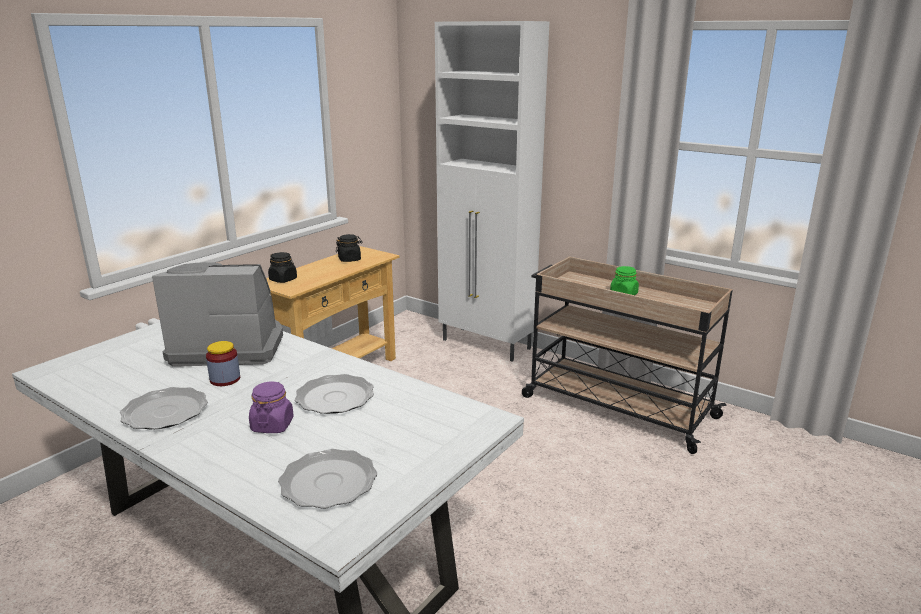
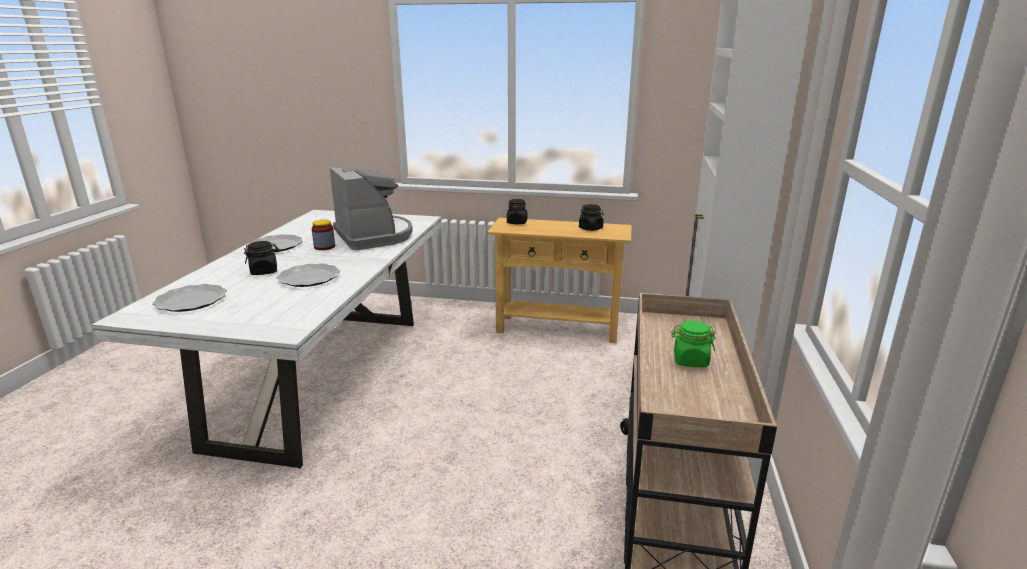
camera: 65 degrees right, 0 degrees up
(272, 425) = (264, 271): purple jar -> black jar

